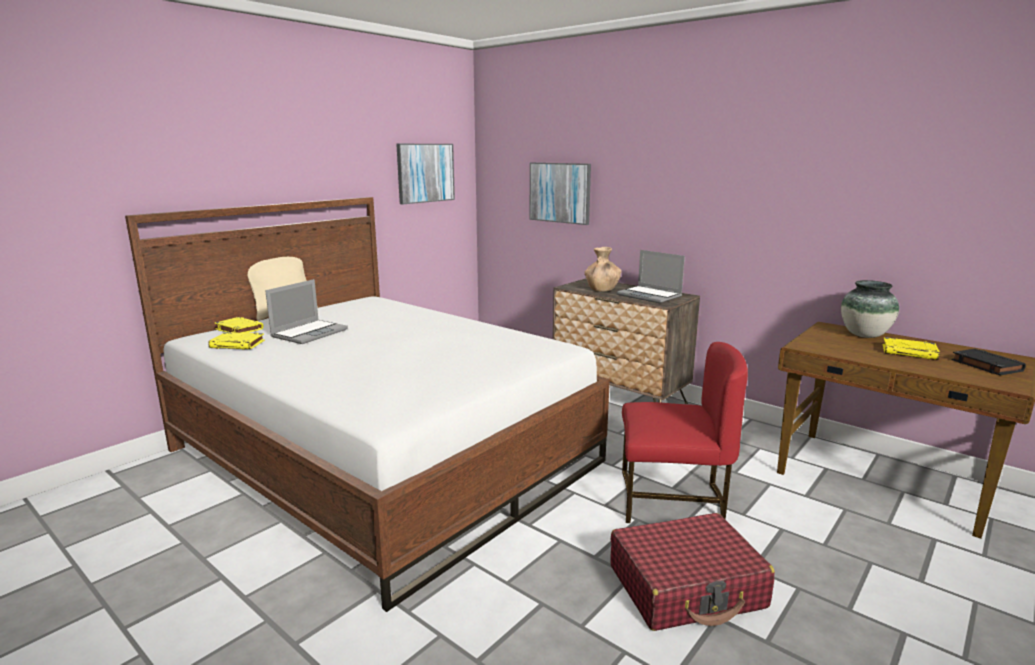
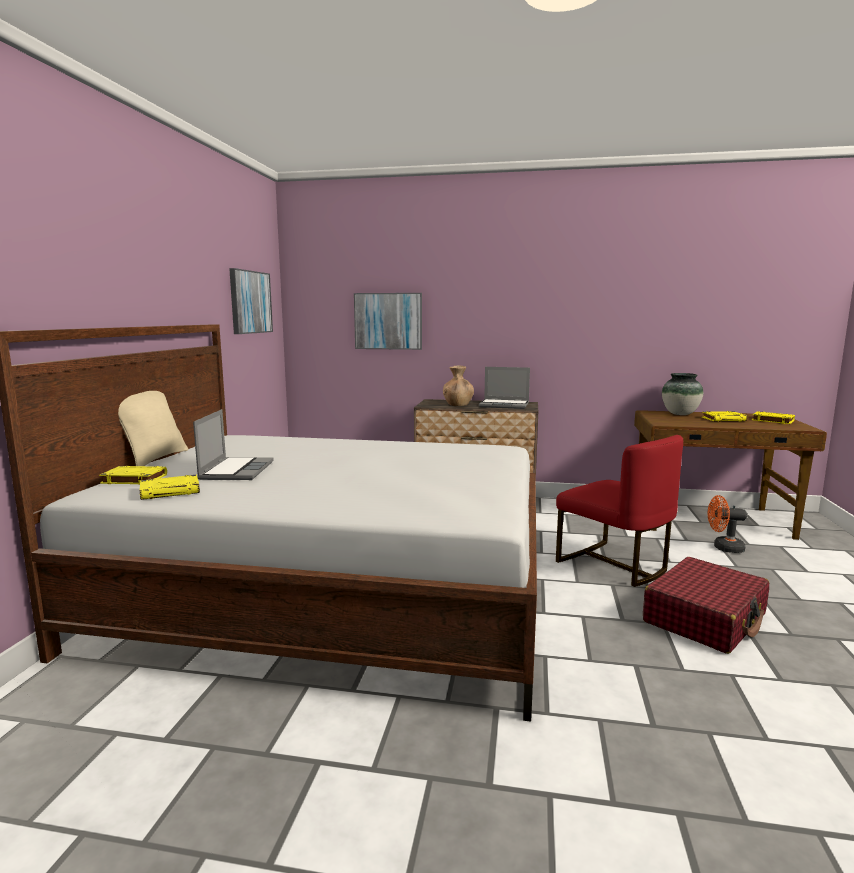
camera: 30 degrees left, 5 degrees down
(671, 499) = (614, 564): red chair -> red chair turned 75 degrees clockwise
(843, 518) = (723, 548): none -> orange fan
(985, 365) = (772, 420): black book -> yellow book

